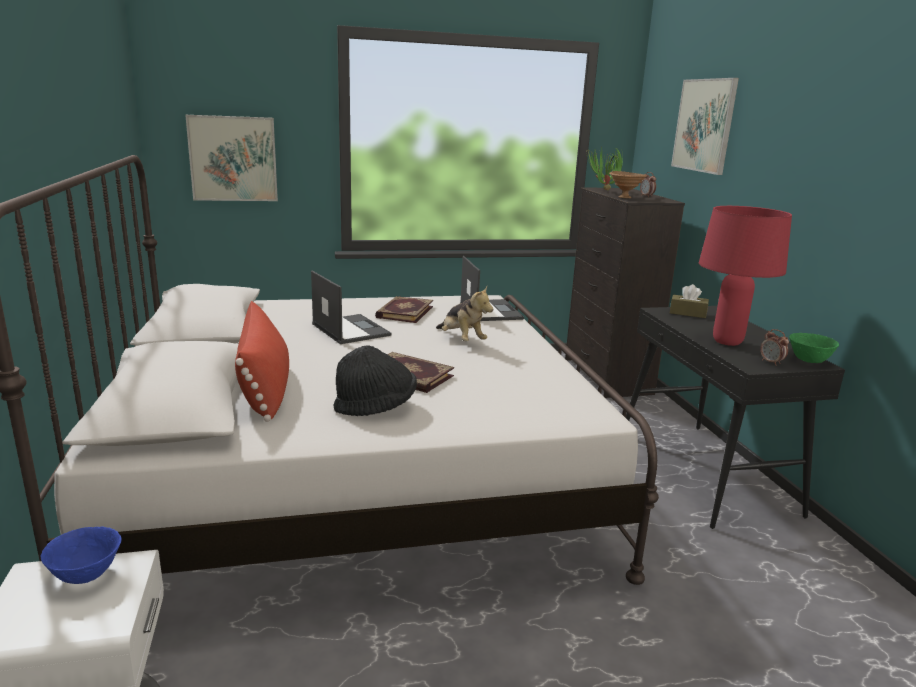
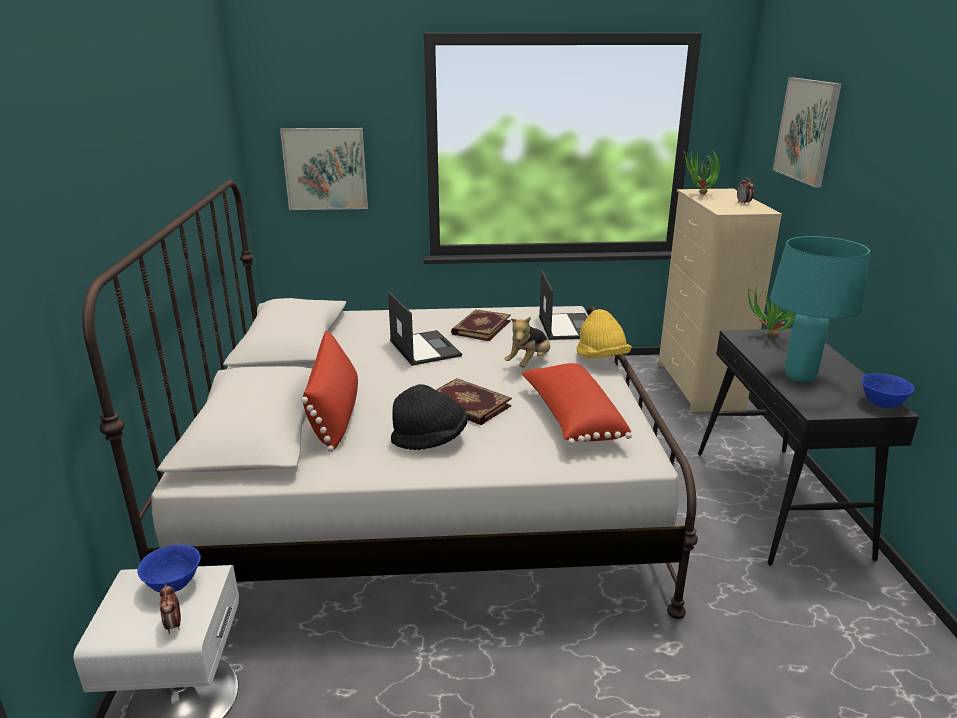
camera: 10 degrees right, 5 degrees up
(461, 340) = (529, 363): plush toy -> plush toy turned 60 degrees clockwise
(517, 384) = (571, 418): none -> red pillow
(532, 335) = (601, 358): none -> yellow hat
(606, 376) = (698, 386): black dresser -> beige dresser
(625, 197) = (718, 206): brown bowl -> none
(687, 313) = (769, 338): brown tissue box -> potted plant
(727, 342) = (800, 377): red table lamp -> turquoise table lamp
(771, 362) = (838, 405): alarm clock -> alarm clock (174, 625)
(808, 361) = (881, 404): green bowl -> blue bowl

